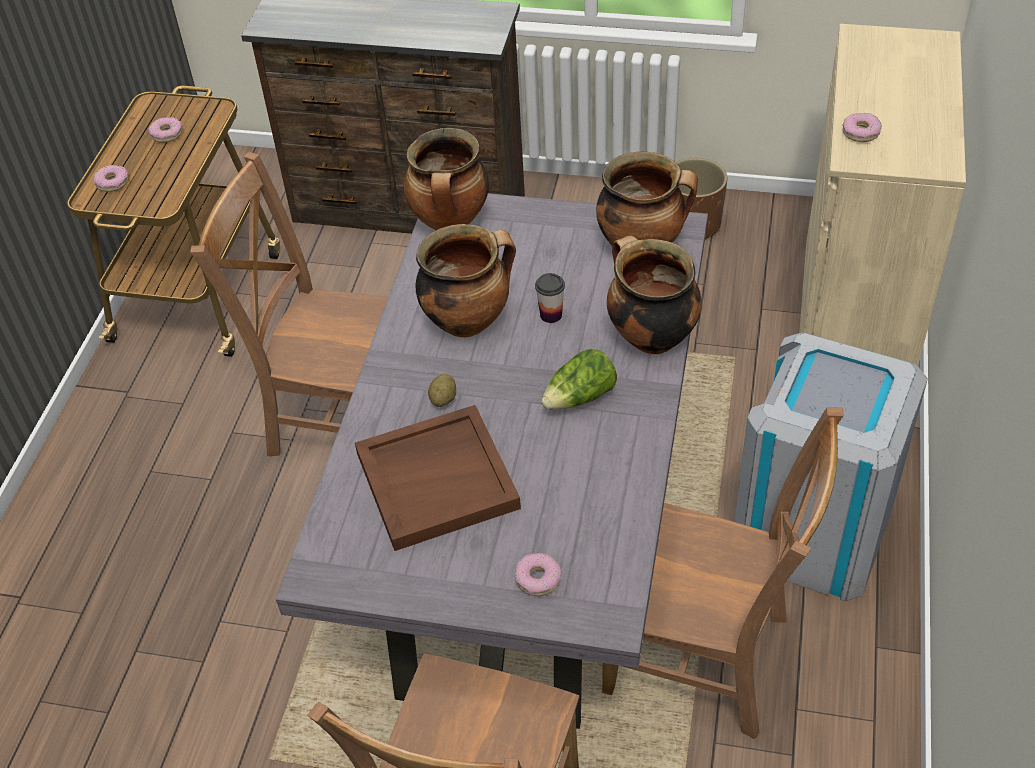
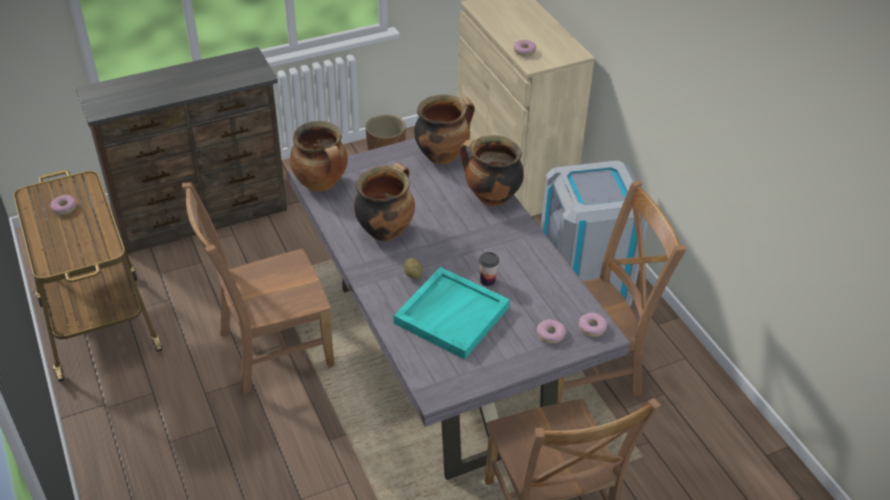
camera: 40 degrees left, 5 degrees down
(112, 182) = (55, 251): donut -> donut (591, 328)
(438, 479) = (451, 314): brown tray -> turquoise tray
(551, 315) = (428, 208): cup -> cup (487, 280)
(580, 397) = (485, 241): lettuce -> none

